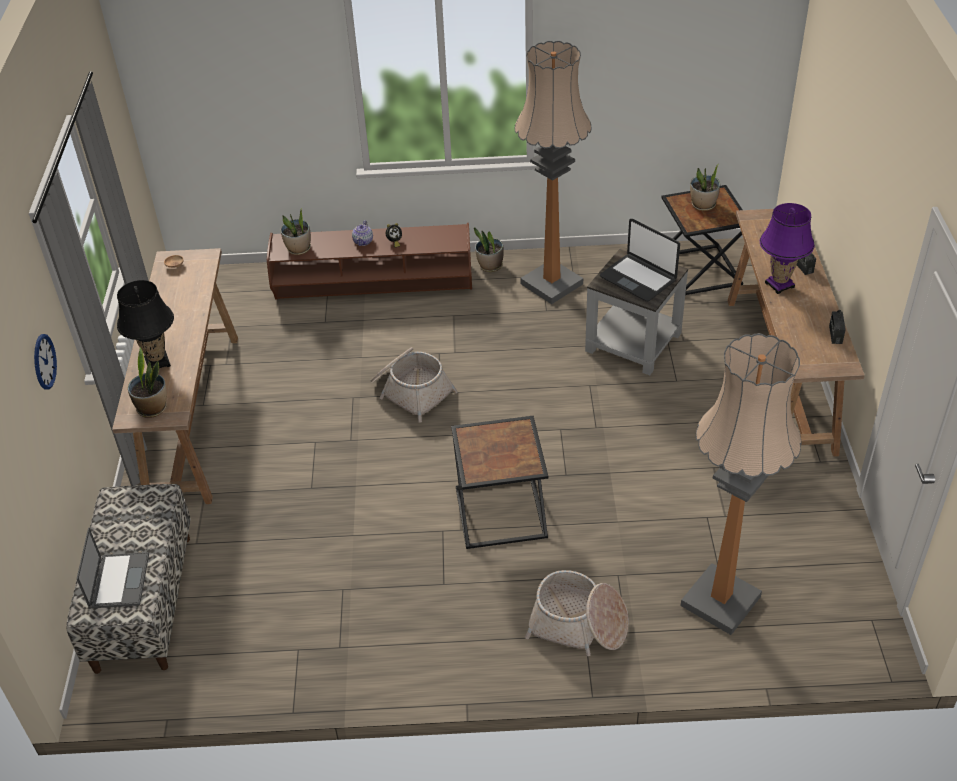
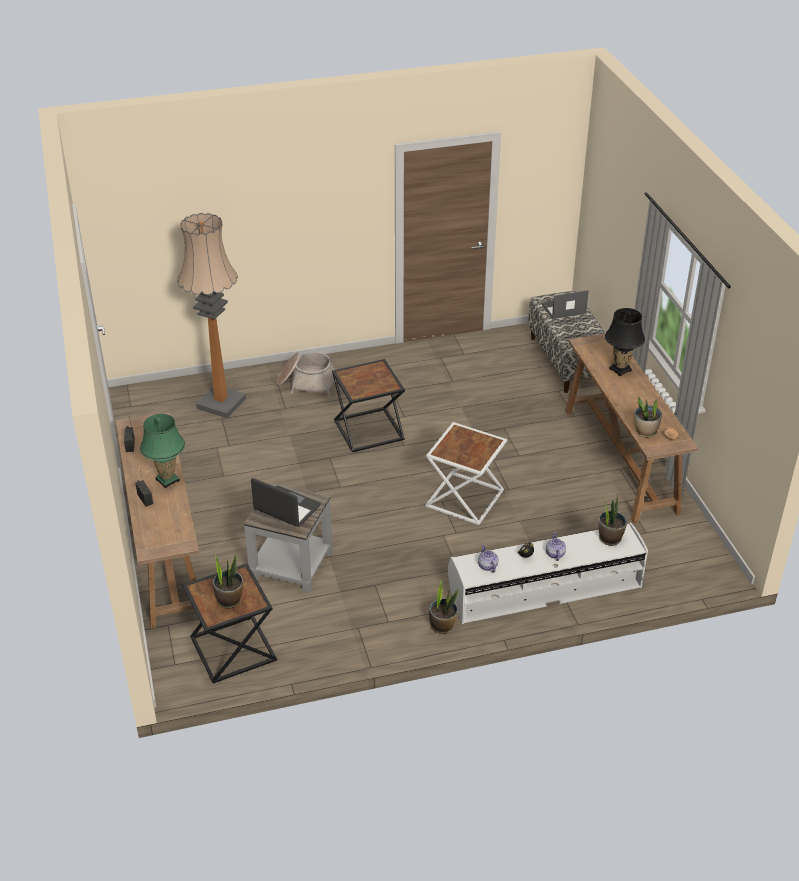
camera: 165 degrees right, 5 degrees down
(44, 361) = (635, 256): wall clock -> none
(119, 580) = (563, 309): laptop -> laptop turned 90 degrees clockwise
(153, 408) = (598, 344): potted plant -> potted plant (645, 432)
(374, 286) = (543, 588): brown tv stand -> white tv stand
(411, 391) = (465, 499): basket -> white side table
(436, 238) = (487, 566): none -> teapot
(551, 284) = (376, 613): floor lamp -> none
(779, 285) = (167, 480): purple table lamp -> green table lamp

